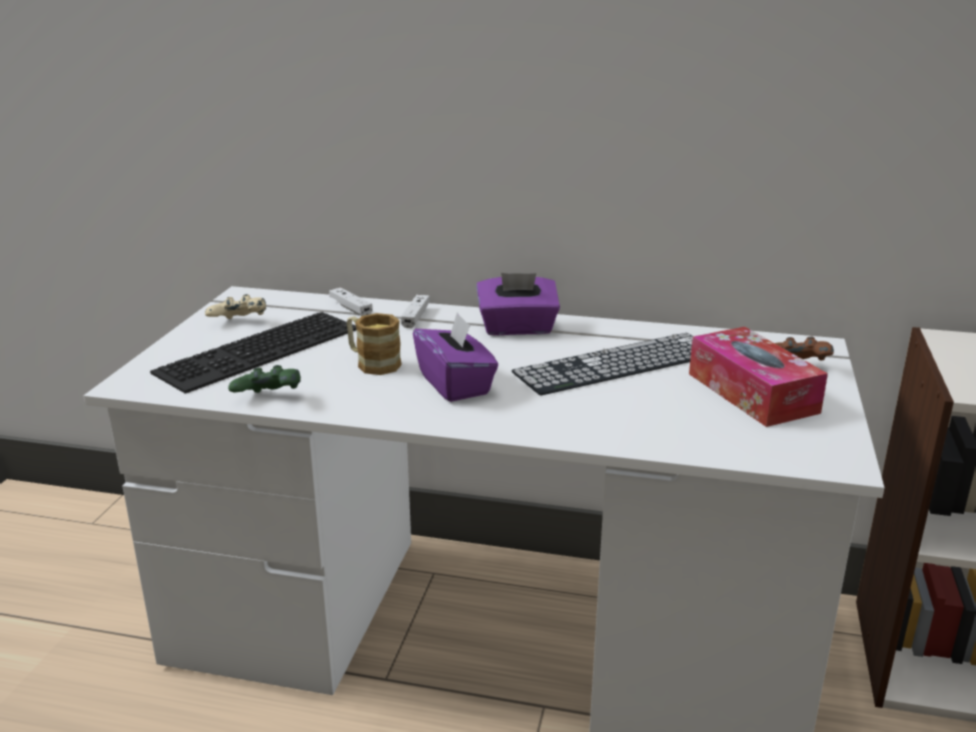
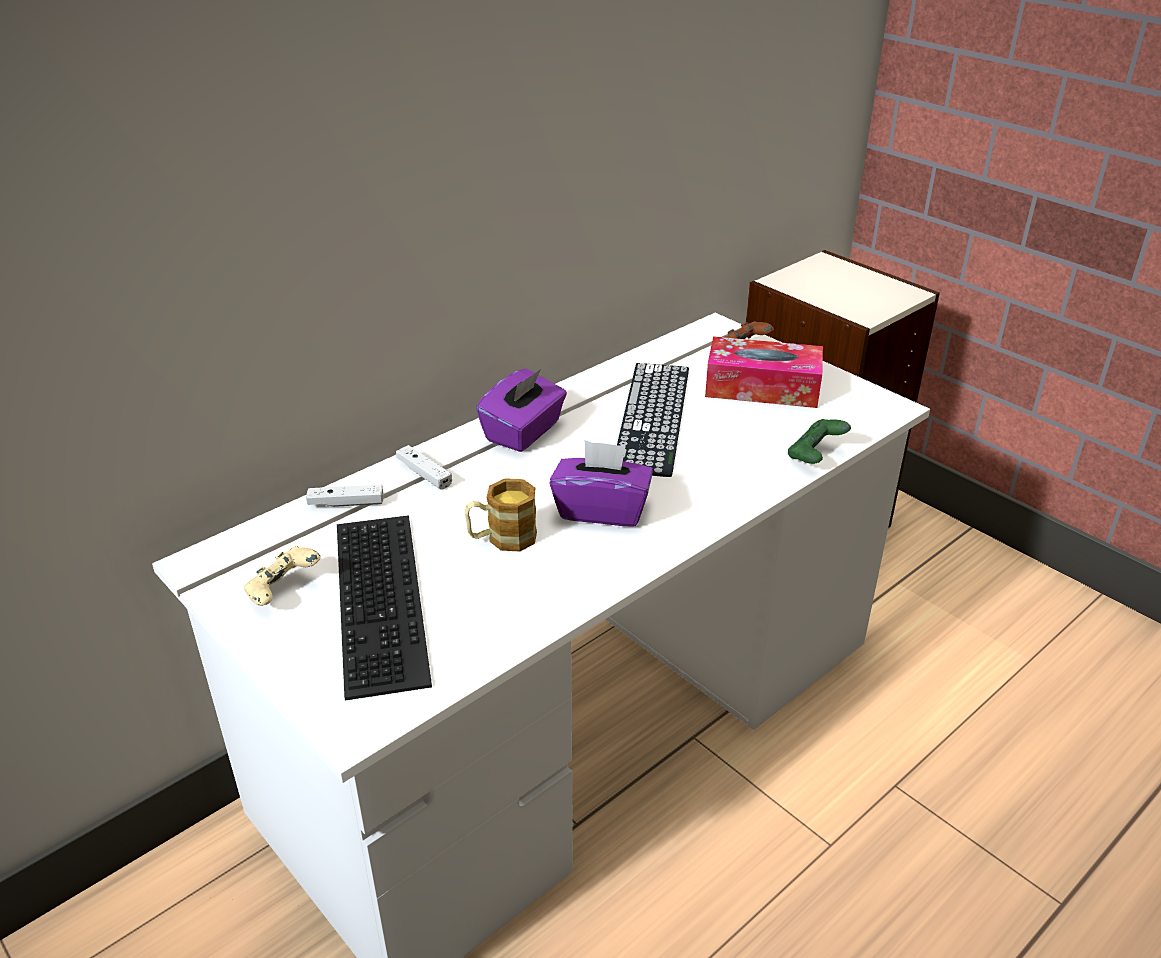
camera: 55 degrees left, 10 degrees up
(269, 399) = (512, 631): green game controller -> green game controller (815, 456)

